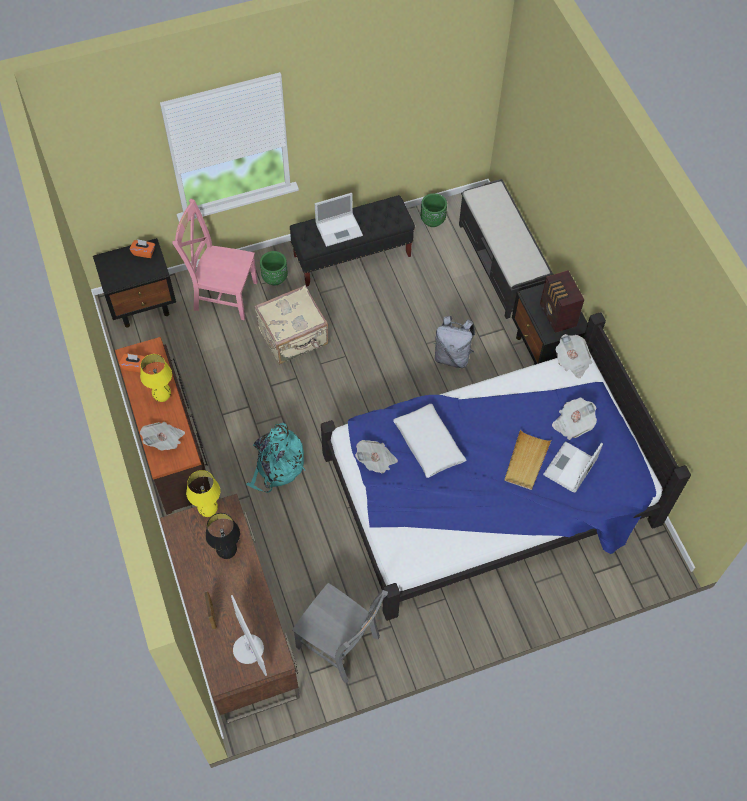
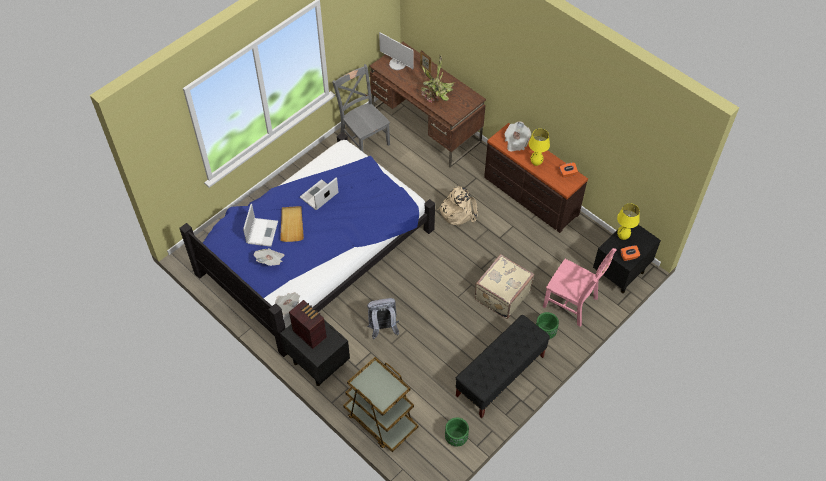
camera: 155 degrees right, 5 degrees down
(208, 511) = (461, 111): yellow table lamp -> yellow table lamp (622, 237)
(222, 294) = (572, 304): pink chair -> pink chair turned 45 degrees clockwise
(227, 553) = (437, 97): black table lamp -> potted plant
(276, 466) = (458, 211): turquoise backpack -> beige backpack
(340, 229) = (509, 346): laptop -> laptop (318, 196)
(340, 644) = (364, 139): grey chair -> grey chair turned 45 degrees clockwise
(376, 461) = (386, 189): newspaper -> none
(428, 444) = (359, 211): white pillow -> none
(501, 265) = (380, 420): black bench -> brown cart

